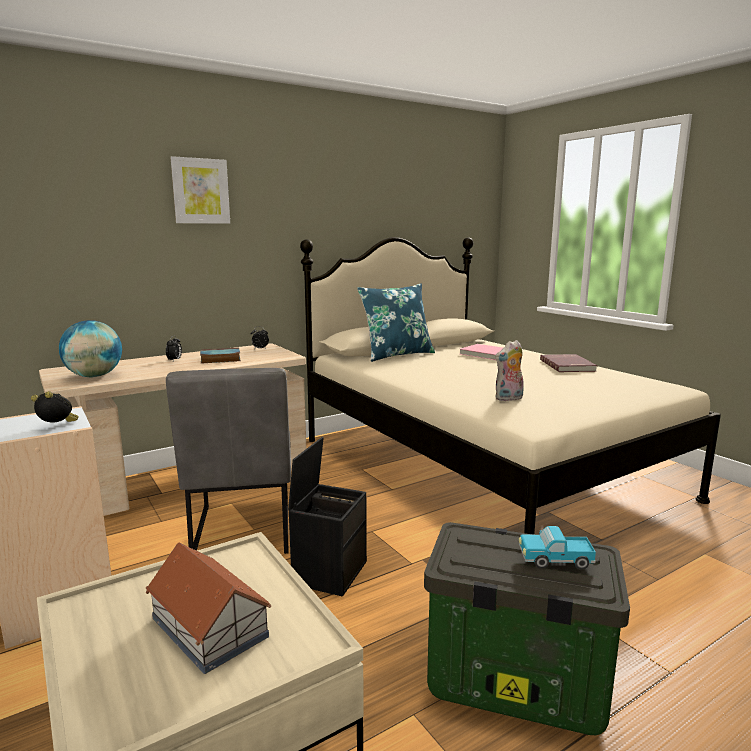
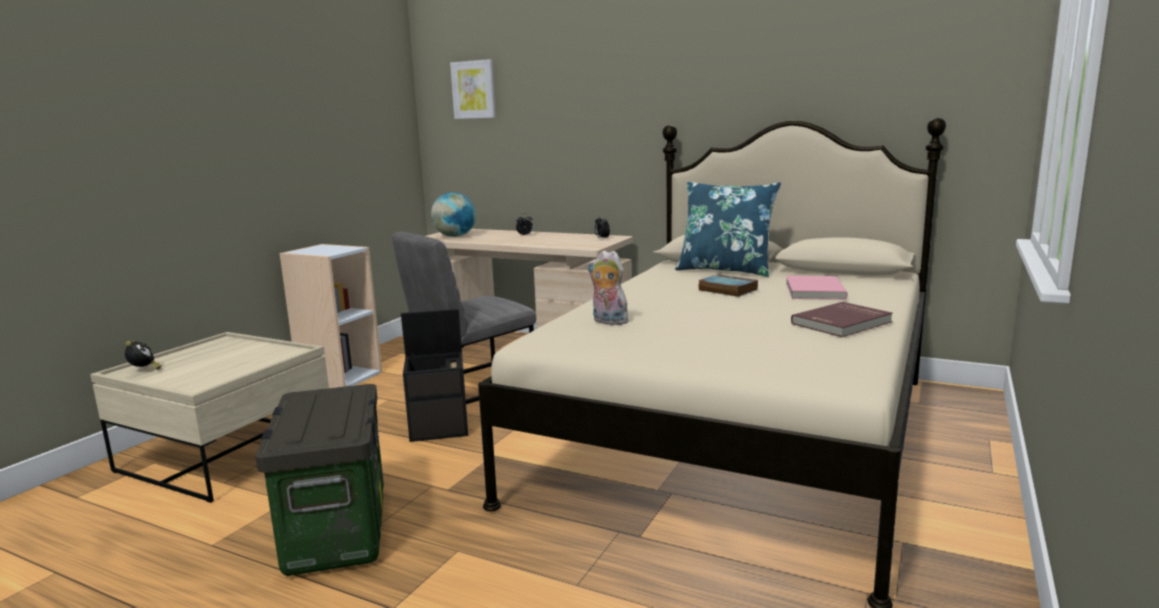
camera: 60 degrees right, 0 degrees up
(58, 426) = (324, 252): alarm clock -> alarm clock (144, 370)
(200, 191) = (576, 80): picture -> picture (474, 89)
(209, 628) = (210, 366): toy house -> none
(219, 359) = (547, 240): book -> book (726, 290)
(554, 560) = (320, 422): toy truck -> none

